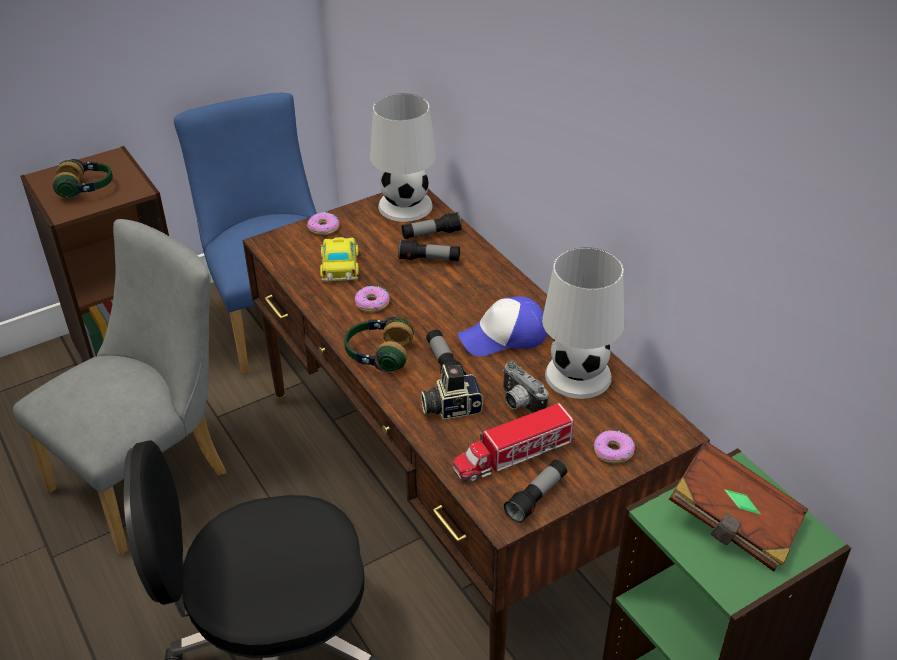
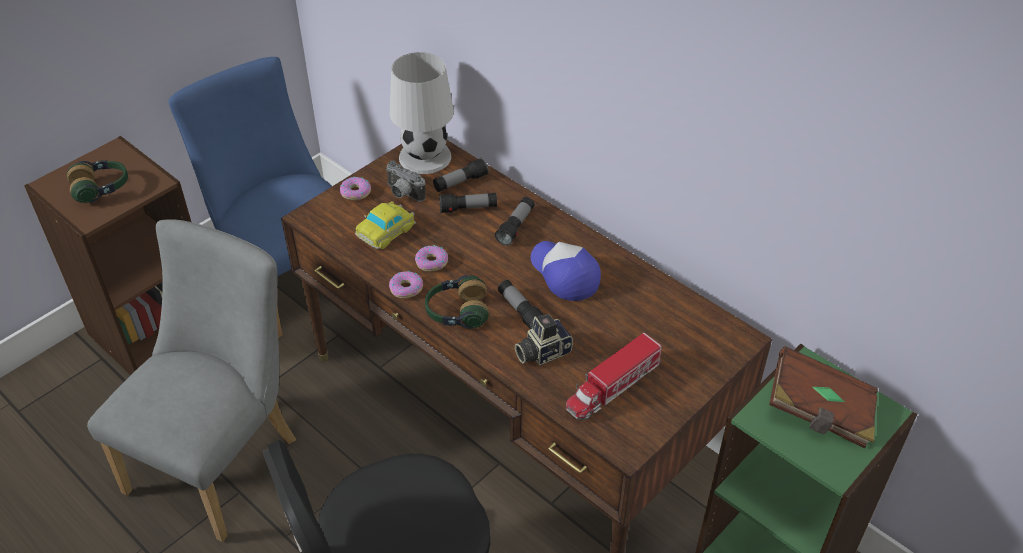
camera: 15 degrees left, 5 degrees up
(339, 266) = (386, 230): toy car -> toy car turned 120 degrees counterclockwise
(504, 336) = (564, 274): cap -> cap turned 90 degrees clockwise
(518, 404) = (600, 337): camera -> camera (402, 194)
(536, 497) = (647, 422): flashlight -> flashlight (516, 226)
(577, 375) = (641, 300): white table lamp -> none
(613, 451) = (696, 366): donut -> donut (406, 288)

